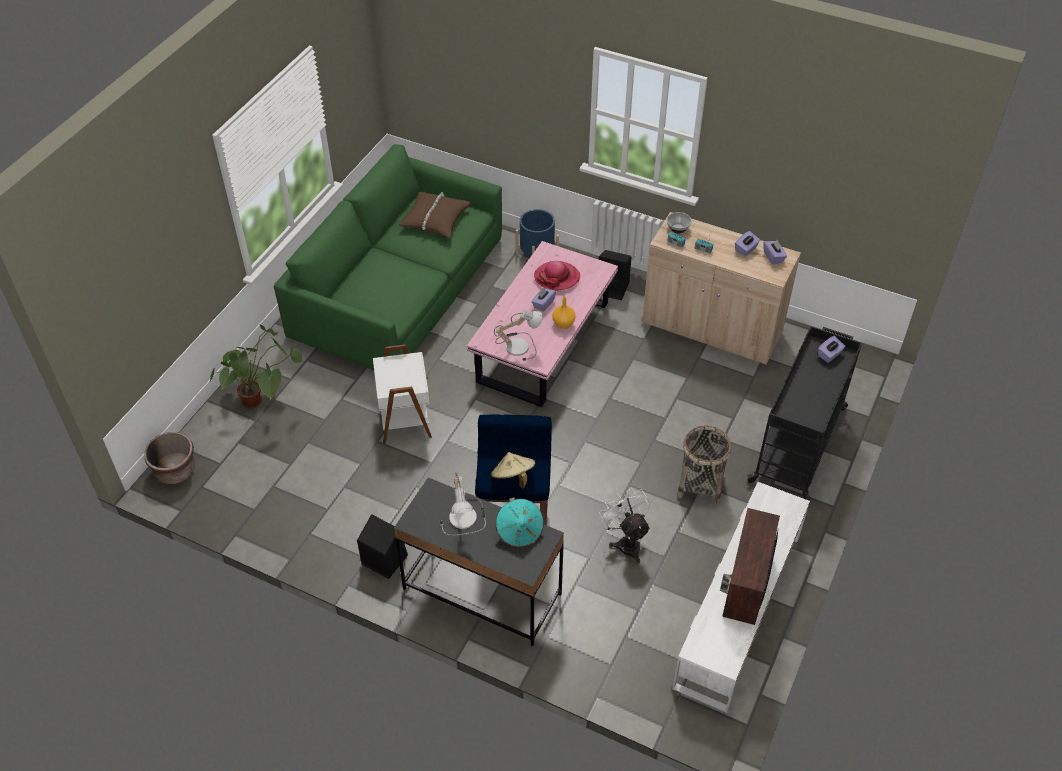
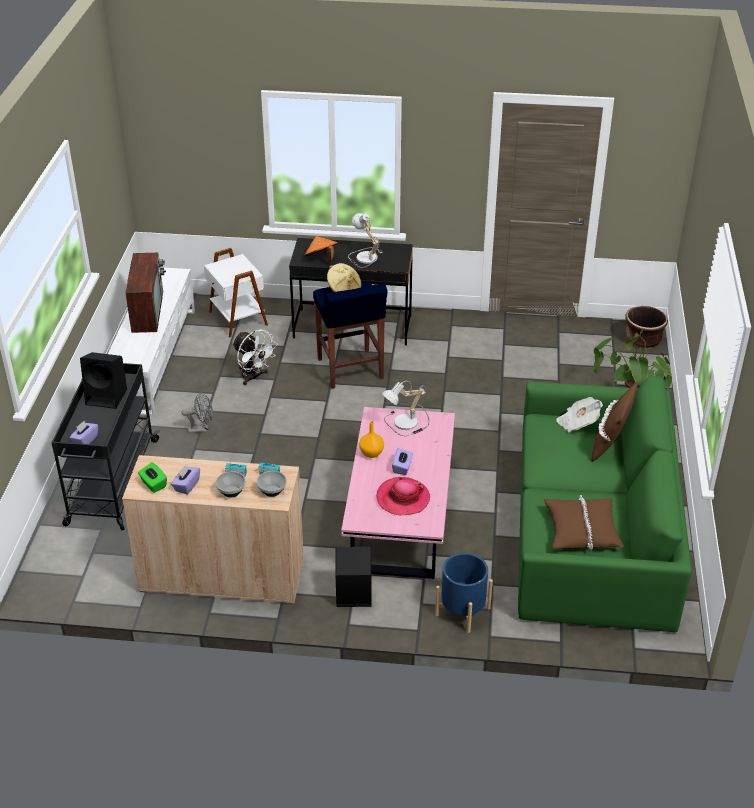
camera: 160 degrees right, 10 degrees down
(356, 277) = (610, 445): none -> brown pillow
(366, 305) = (578, 423): none -> newspaper
(383, 559) = (437, 327): black speaker -> black speaker (107, 397)
(406, 418) = (489, 416): white side table -> white side table (237, 319)
(519, 531) = (321, 259): turquoise hat -> orange hat
(700, 484) = (201, 429): basket -> grey fan
(710, 236) = (231, 492): none -> bowl
(773, 257) = (153, 484): purple tissue box -> green tissue box

